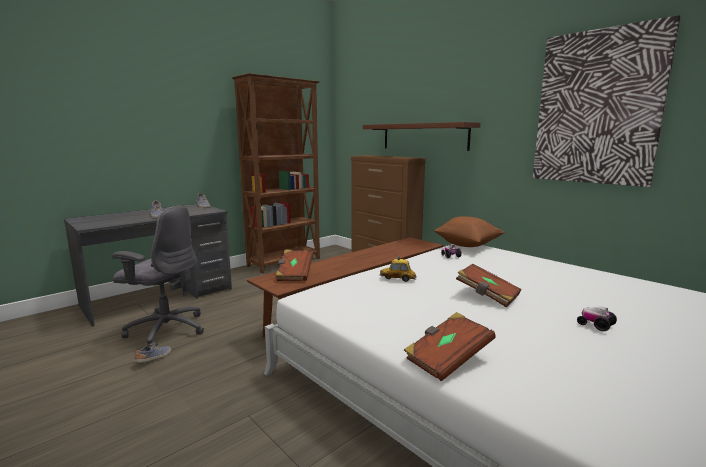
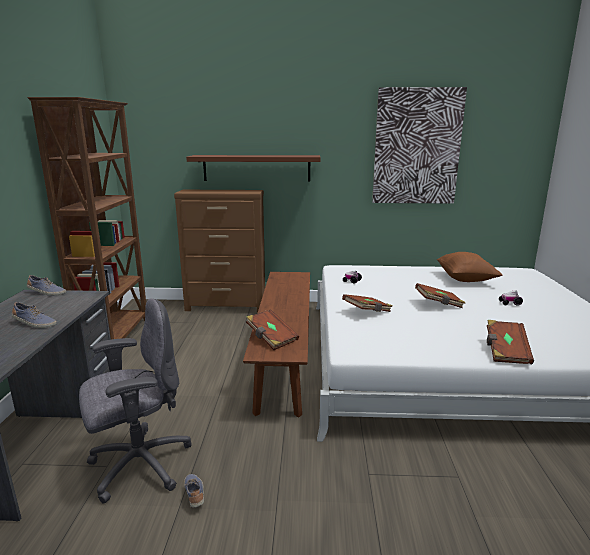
camera: 45 degrees left, 5 degrees up
(397, 279) = (367, 312): toy car -> brown book
(468, 246) = (340, 268): brown pillow -> brown pillow (465, 279)

